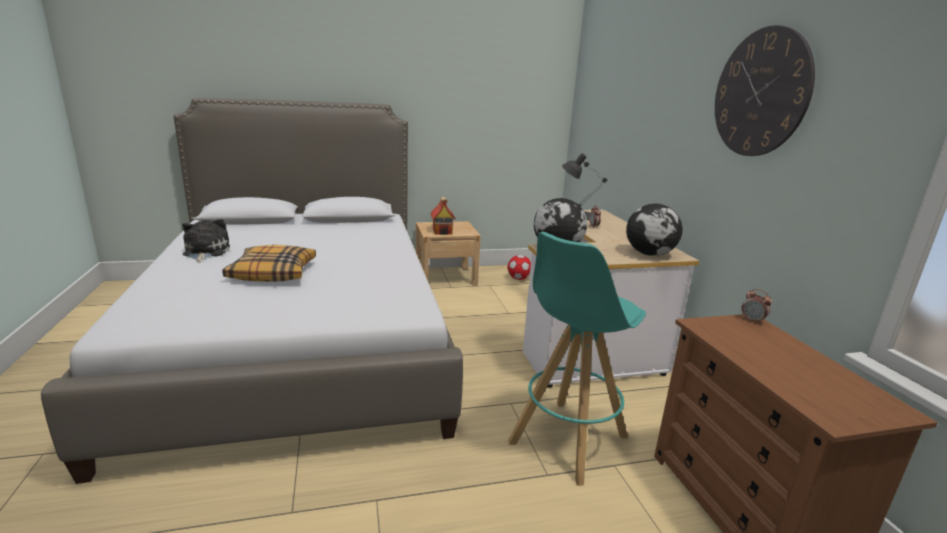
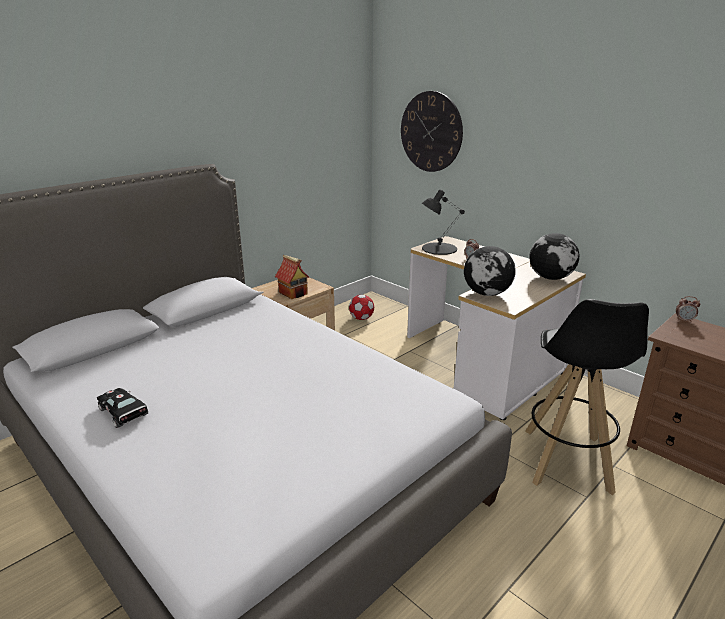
camera: 30 degrees left, 5 degrees up
(205, 252) = (124, 413): plush toy -> black toy car
(273, 273) = (252, 410): pillow -> none
(567, 440) = (566, 460): turquoise stool -> black stool
(760, 93) = (639, 133): wall clock -> wall clock (431, 132)

